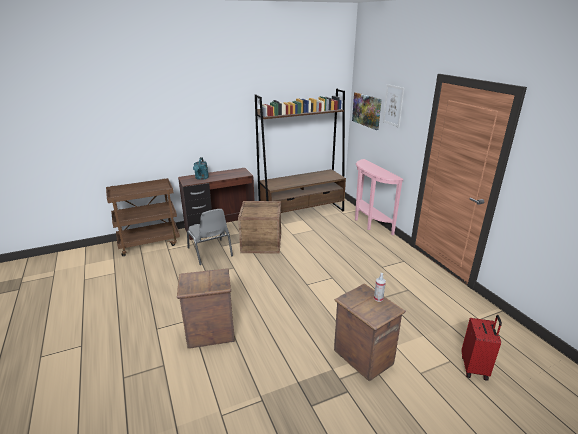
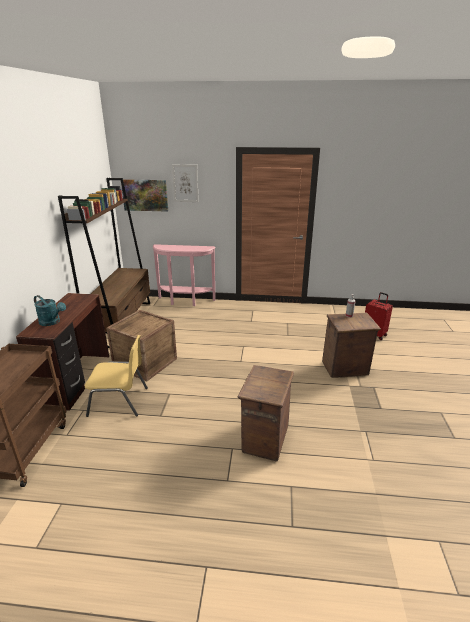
camera: 60 degrees left, 0 degrees up
(210, 252) = (119, 401): grey chair -> yellow chair

